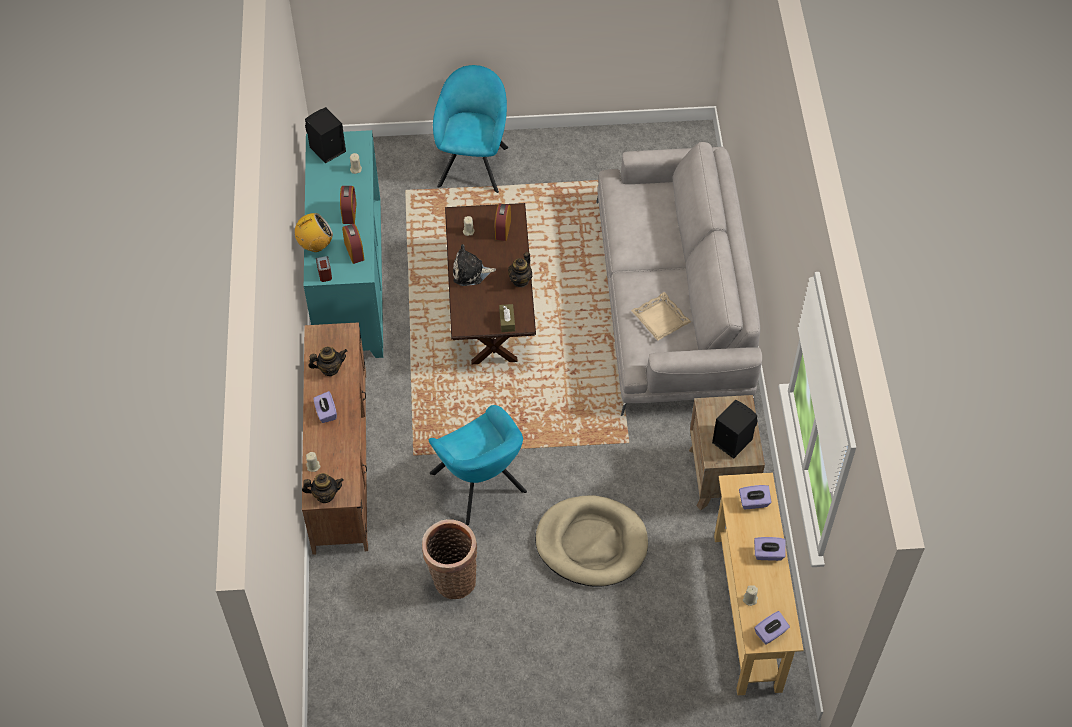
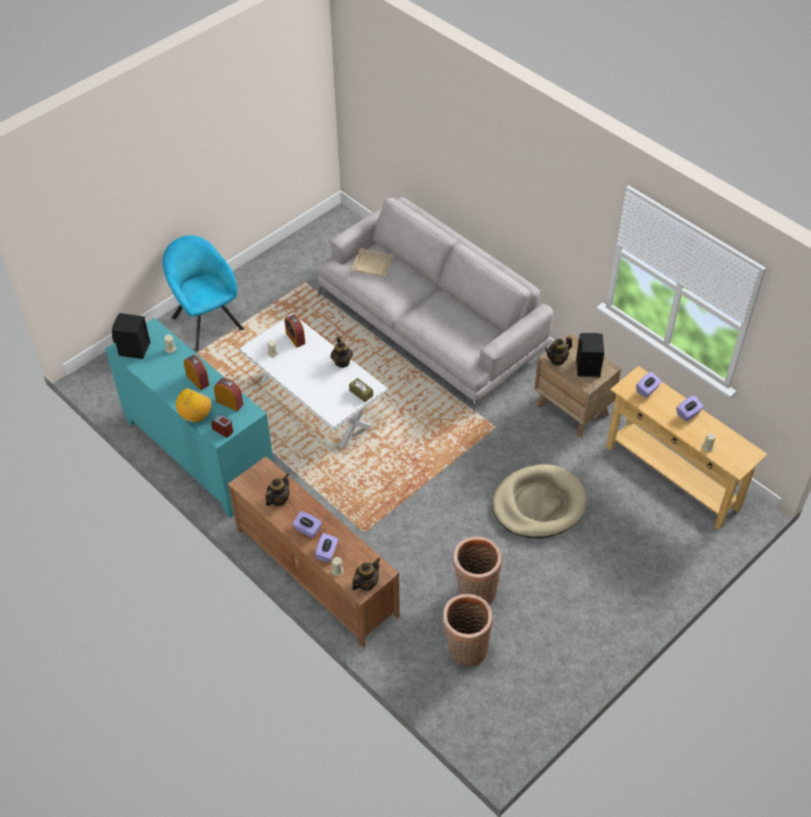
camera: 40 degrees left, 5 degrees down
(392, 622) = (465, 649): none -> basket
(470, 272) = (302, 378): plush toy -> none
(480, 486) = (430, 520): turquoise armchair -> none
(491, 306) = (316, 403): brown coffee table -> white coffee table
(660, 319) = (458, 329): beige tray -> beige tray (372, 265)
(711, 413) = (557, 359): none -> teapot
(770, 633) = (740, 458): purple tissue box -> purple tissue box (327, 552)

